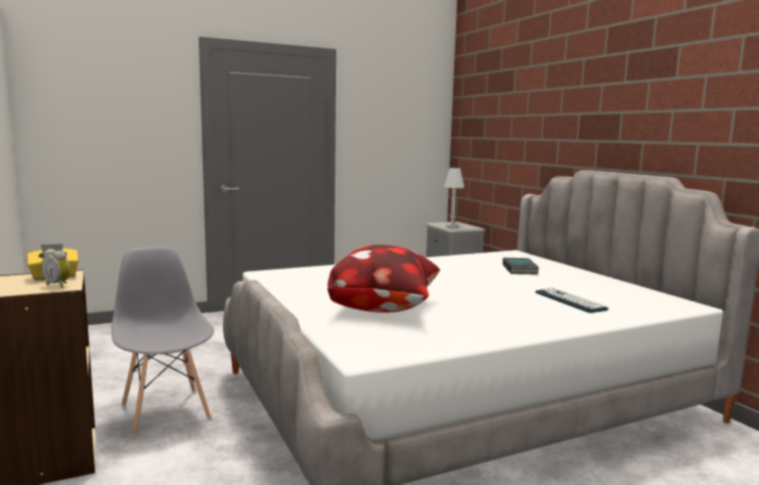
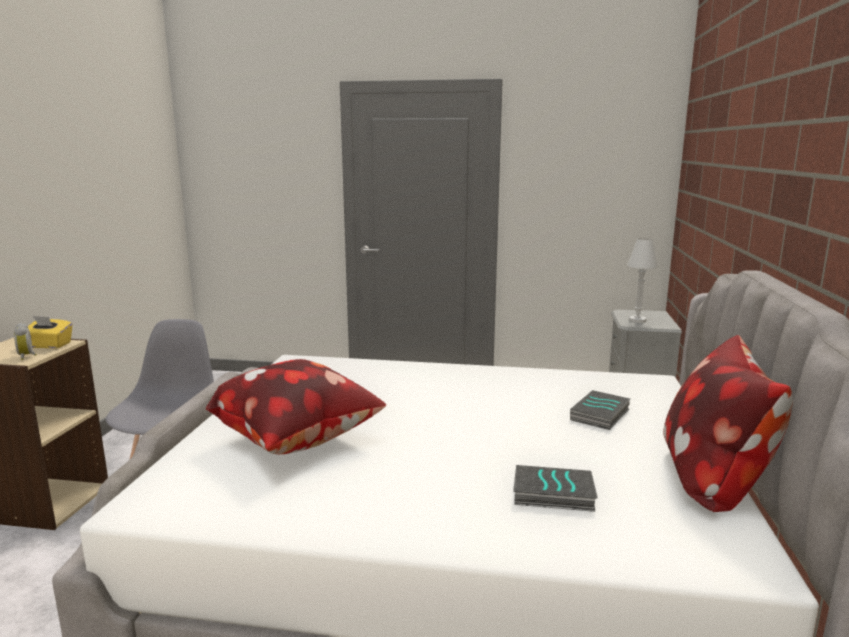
camera: 35 degrees right, 5 degrees up
(569, 301) = (552, 495): keyboard -> book
(617, 283) = (714, 479): none -> pillow

